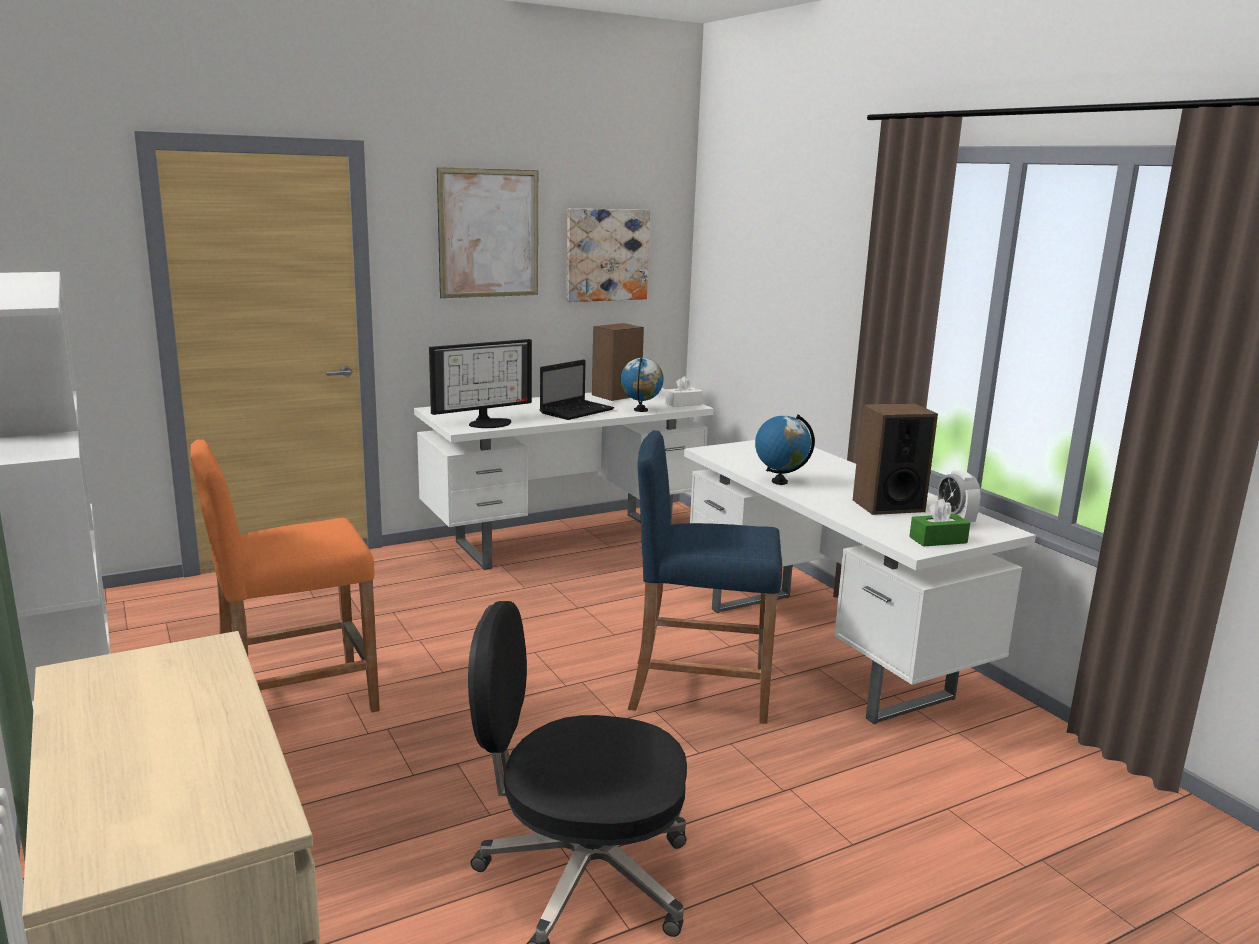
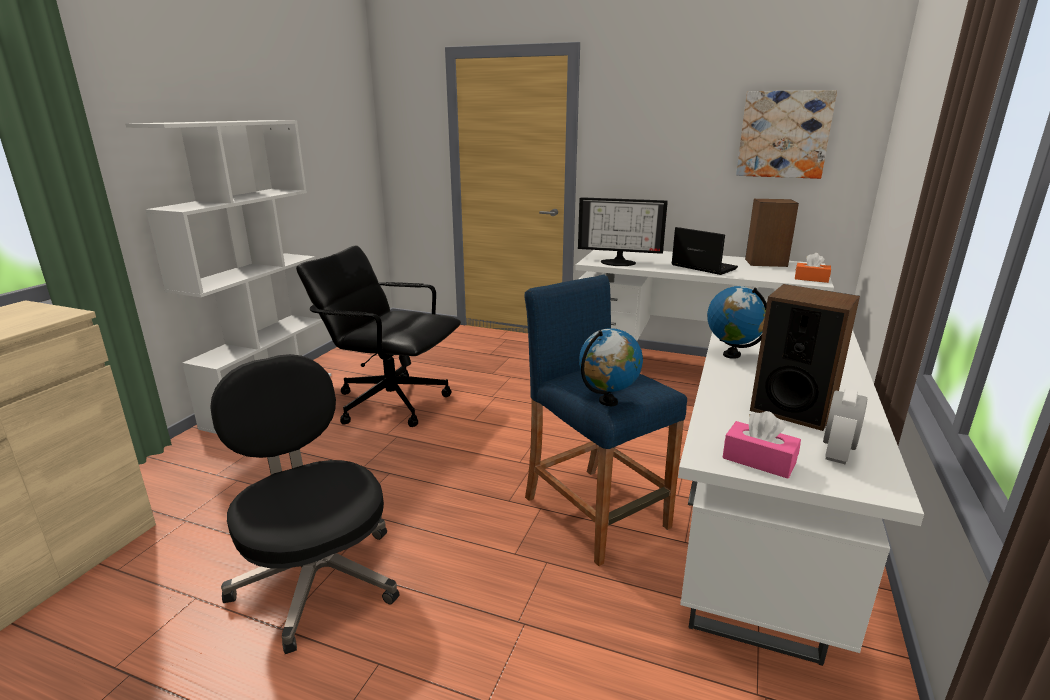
camera: 50 degrees right, 5 degrees up
(295, 700) = (391, 402): orange stool -> black office chair
(489, 233) = (671, 114): picture -> none
(577, 411) = (702, 267): laptop -> laptop turned 135 degrees counterclockwise
(641, 410) = (757, 276): globe -> globe (608, 402)
(683, 404) = (811, 279): white tissue box -> orange tissue box
(938, 540) = (759, 460): green tissue box -> pink tissue box

